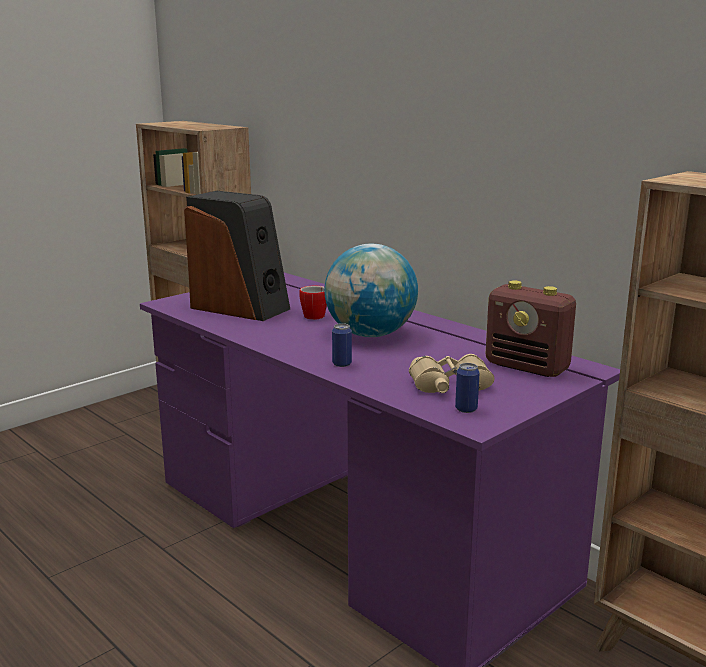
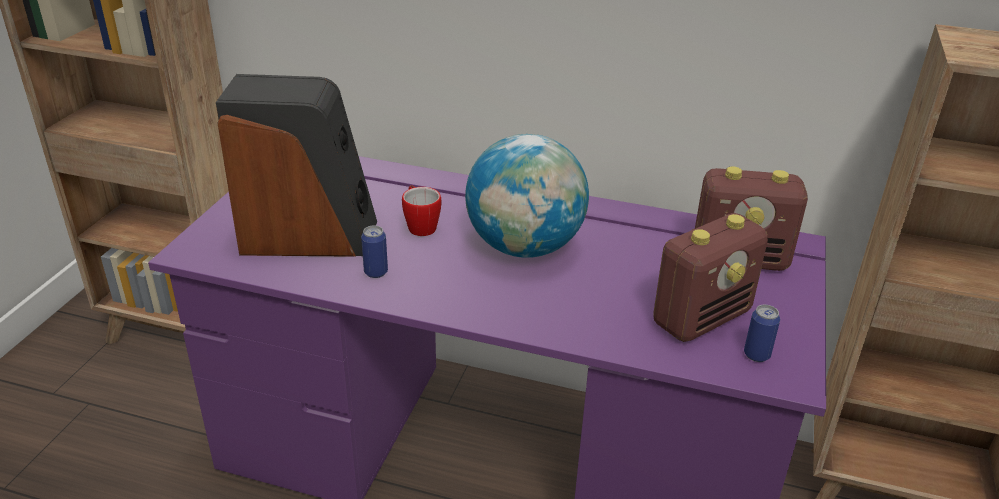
camera: 30 degrees left, 15 degrees up
(342, 364) = (549, 315): can -> can (376, 272)
(451, 386) = (701, 318): beige binoculars -> radio

